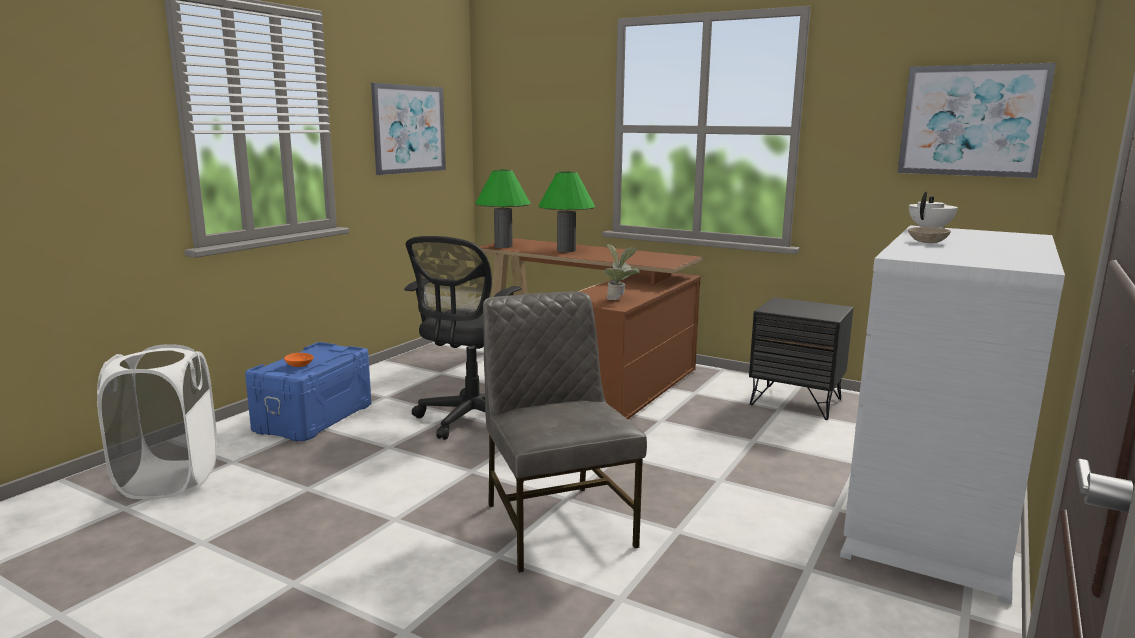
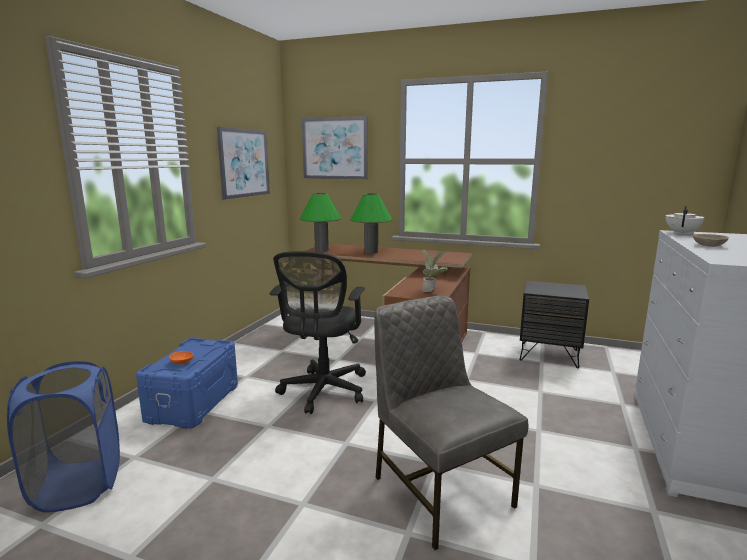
camera: 10 degrees left, 0 degrees up
(169, 480) = (78, 484): white laundry basket -> blue laundry basket
(972, 121) = (666, 153): picture -> picture (335, 148)

